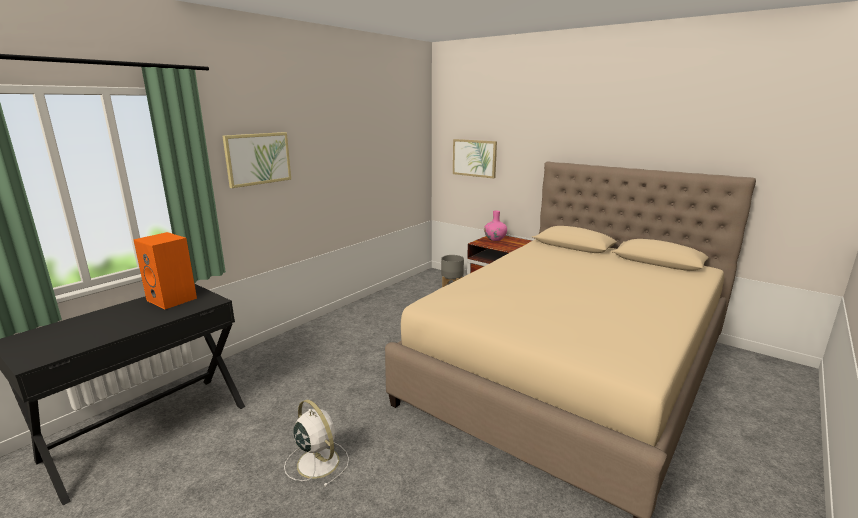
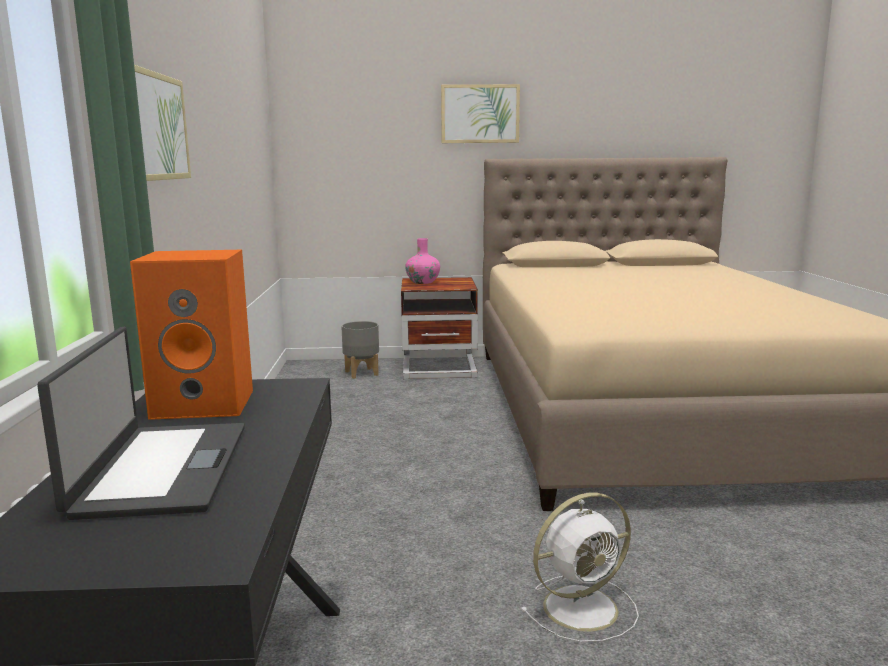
camera: 40 degrees left, 5 degrees down
(99, 324) = (161, 469): none -> laptop
(317, 461) = (583, 607): white fan -> white fan turned 150 degrees clockwise
(474, 158) = (360, 165): picture -> picture (480, 114)

